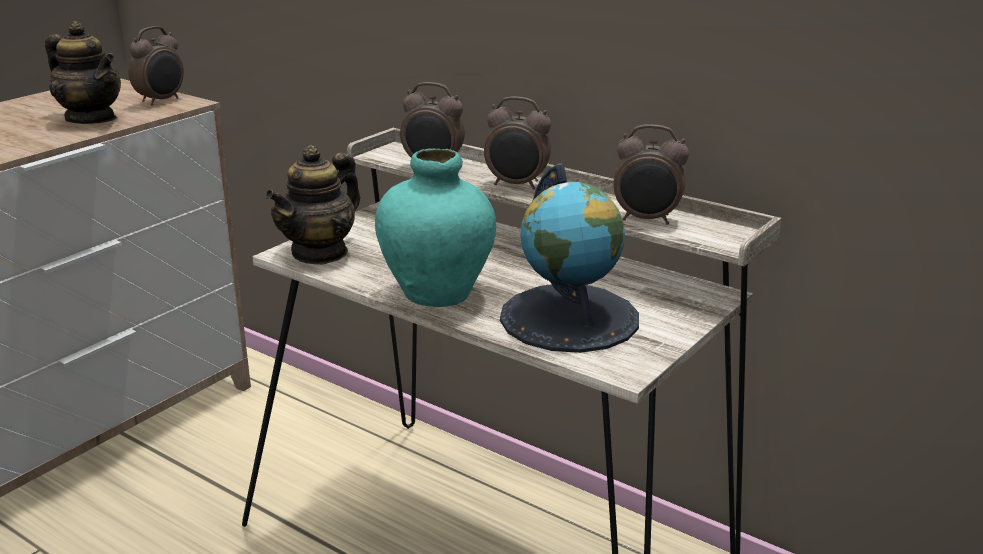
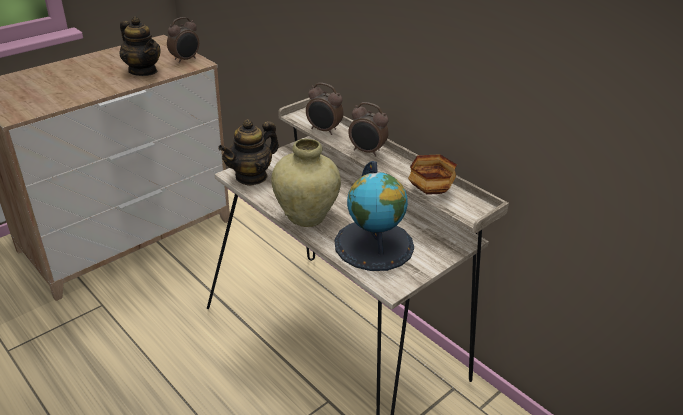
camera: 10 degrees right, 10 degrees up
(437, 295) = (306, 217): turquoise vase -> beige vase
(647, 220) = (431, 190): alarm clock -> bowl

